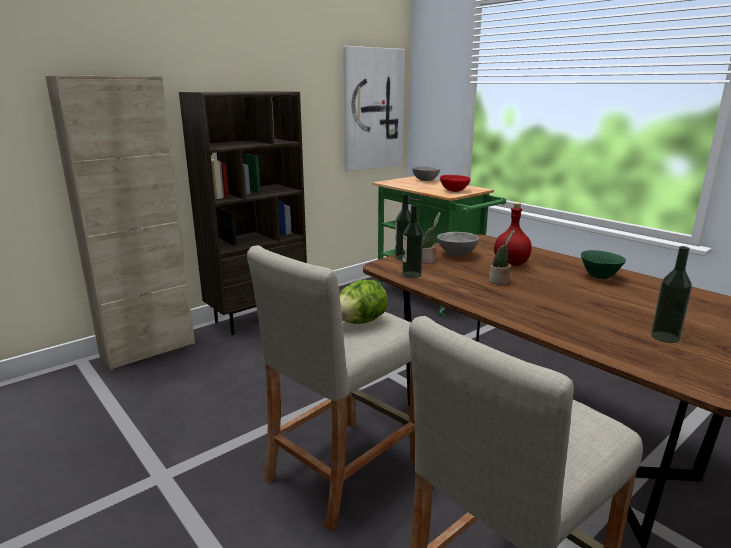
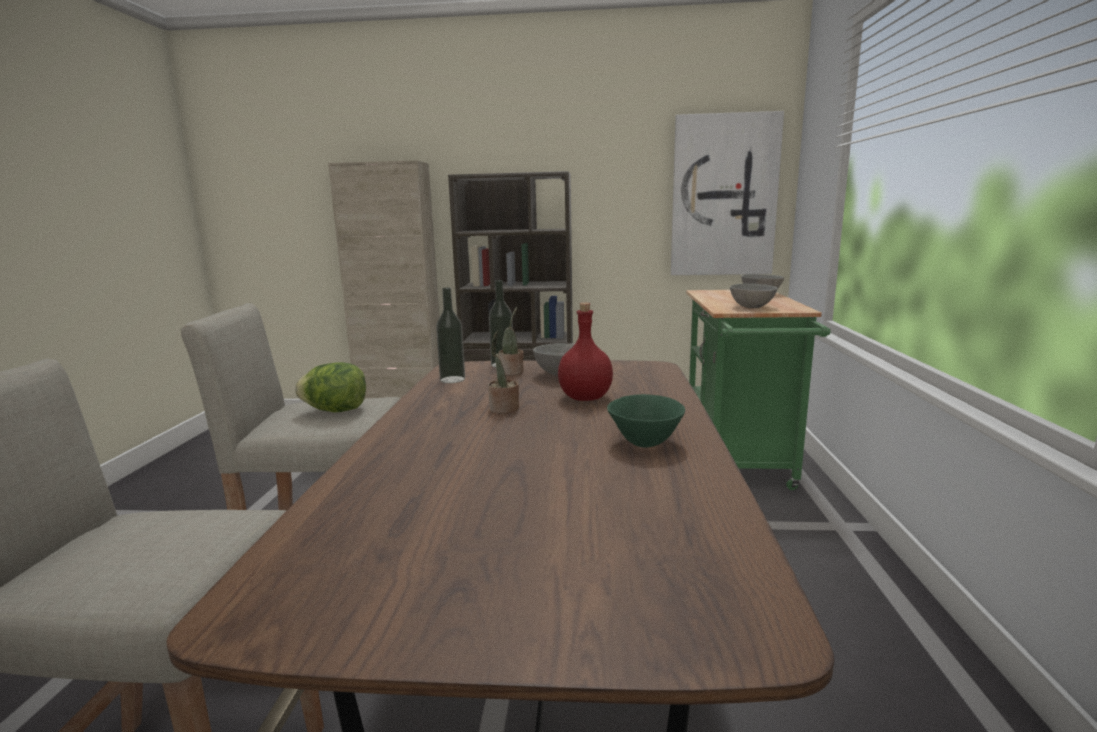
camera: 45 degrees right, 5 degrees down
(454, 191) = (752, 307): red bowl -> grey bowl
(665, 337) = (440, 533): bottle -> none

